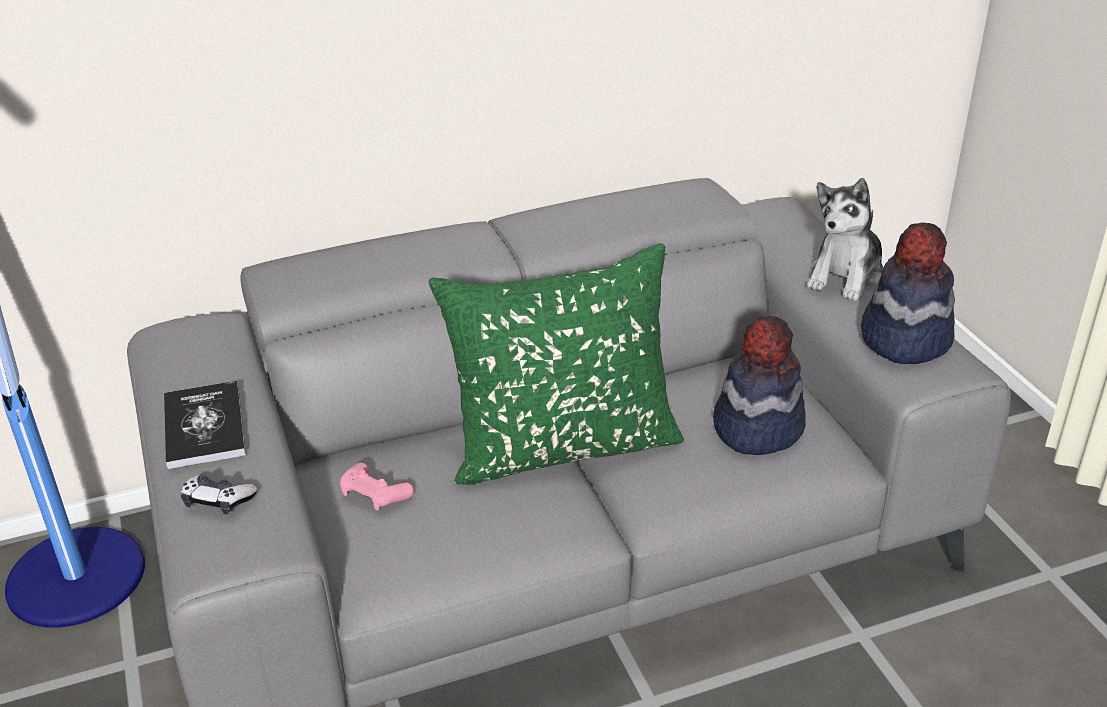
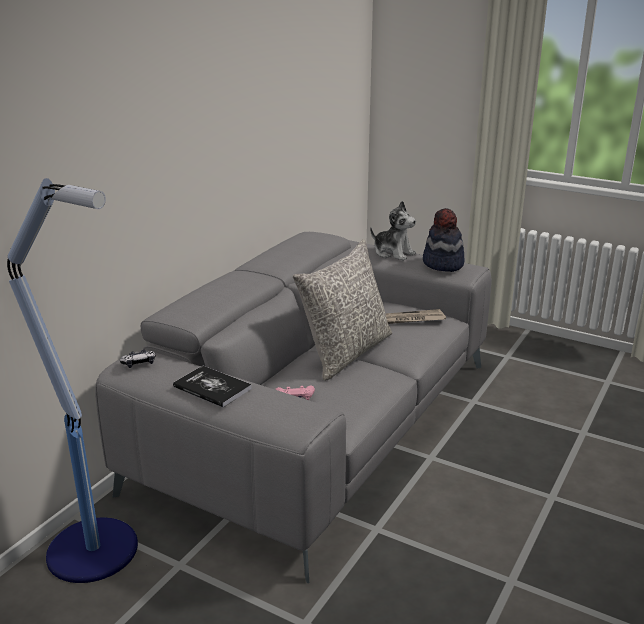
camera: 40 degrees left, 10 degrees down
(218, 501) = (268, 407): game controller -> game controller (139, 363)
(563, 445) = (346, 353): green pillow -> grey pillow
(757, 426) = (409, 320): hat -> newspaper
(846, 276) = (393, 253): plush toy -> plush toy turned 45 degrees counterclockwise

